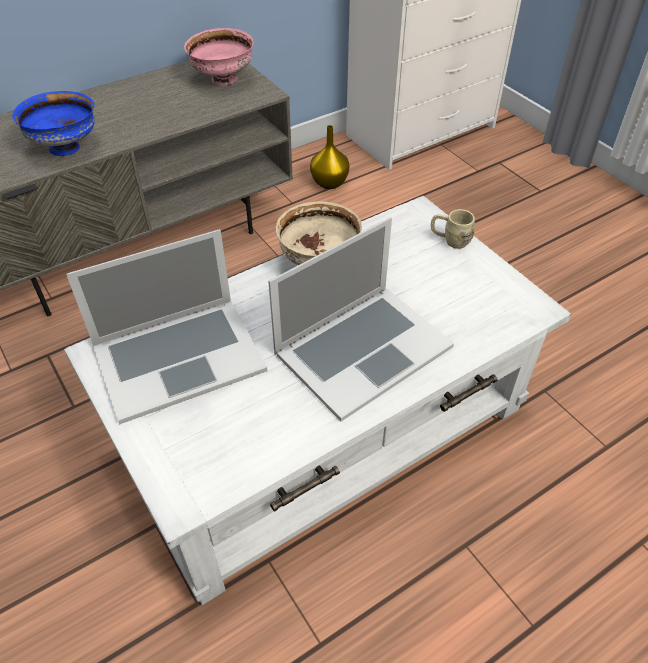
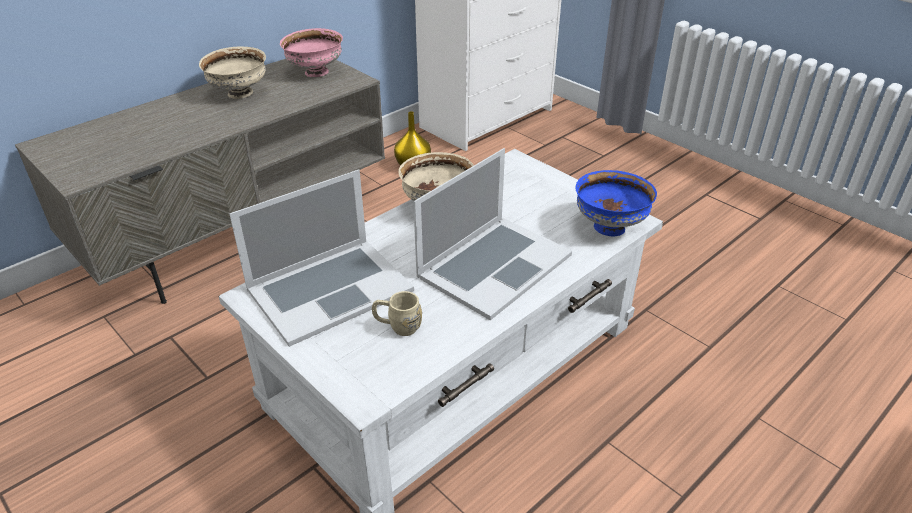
camera: 10 degrees left, 10 degrees down
(65, 147) = (181, 134): blue bowl -> blue bowl (609, 227)
(137, 100) = (240, 94): none -> beige bowl
(450, 240) = (547, 178): beige mug -> beige mug (397, 326)

